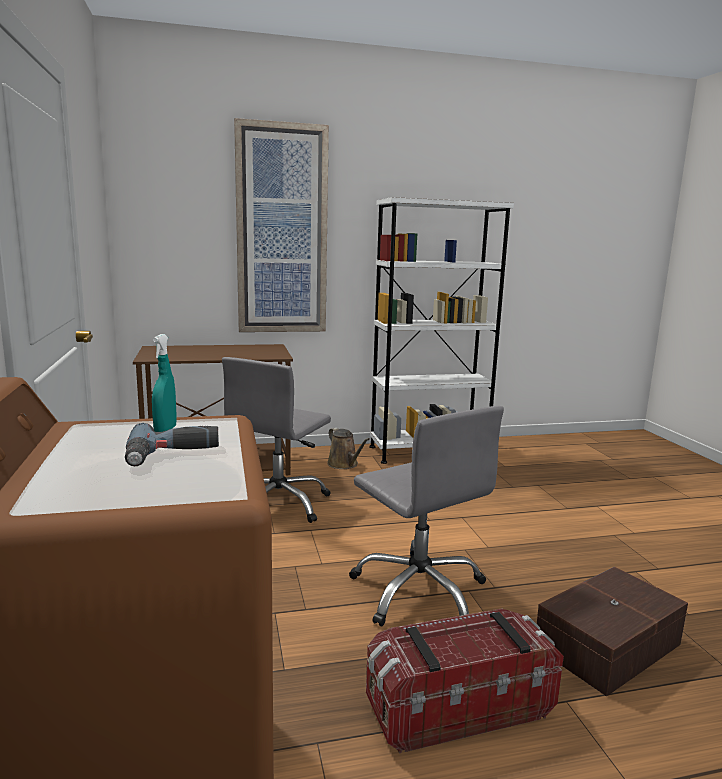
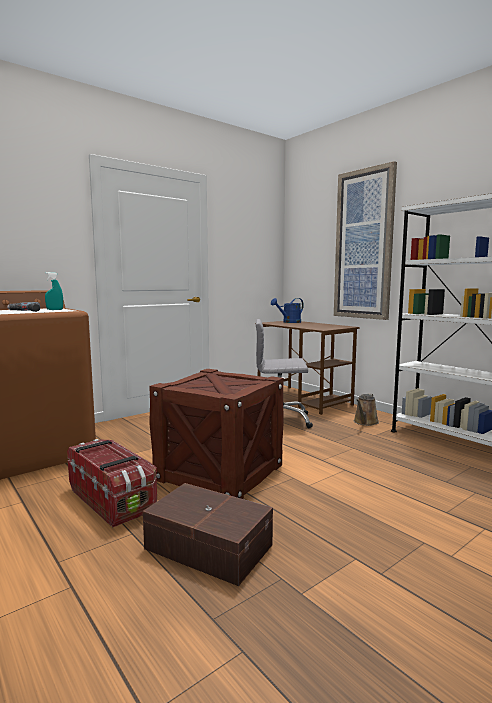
camera: 65 degrees right, 5 degrees down
(172, 351) = (289, 322): none -> blue watering can
(419, 591) = (220, 472): grey office chair -> crate

